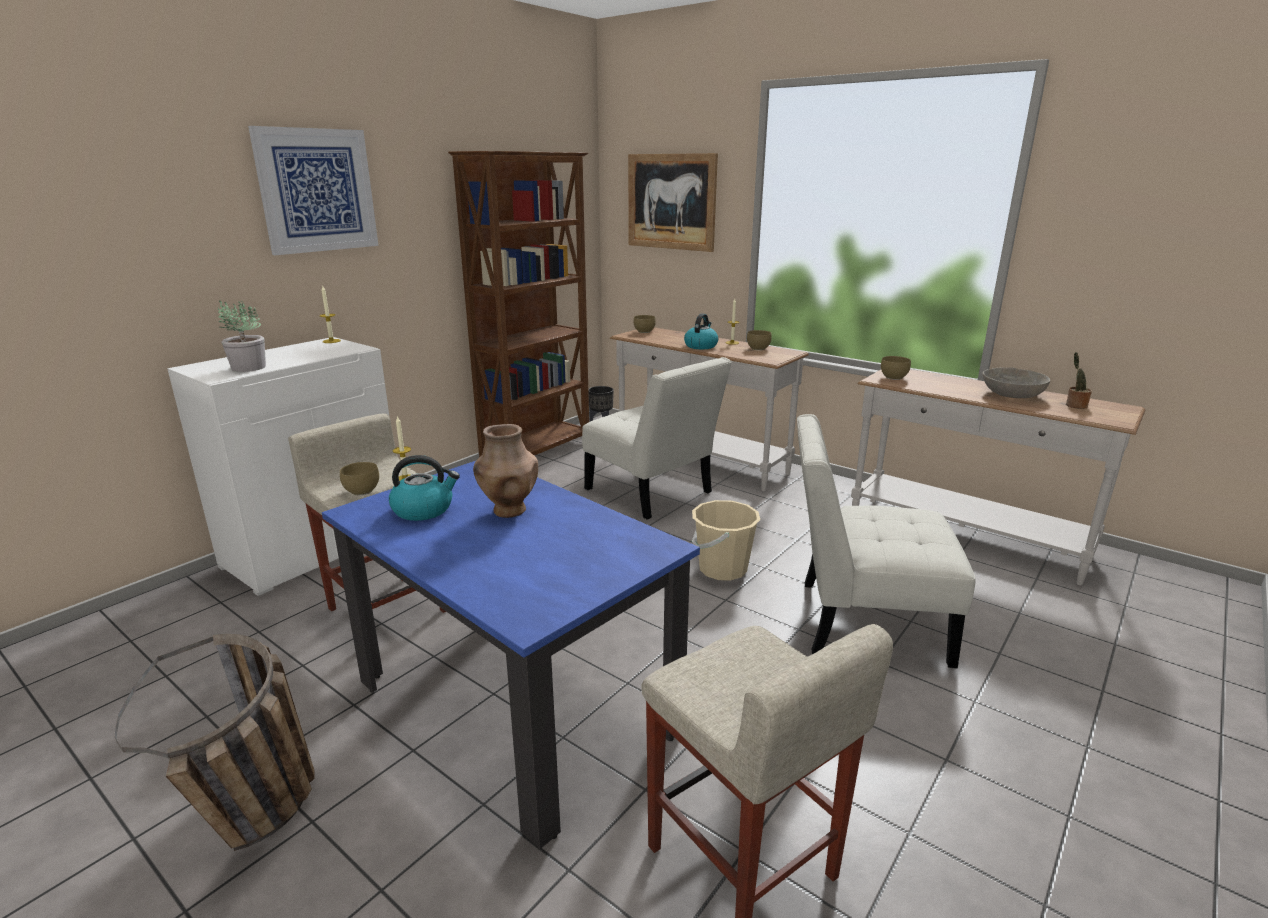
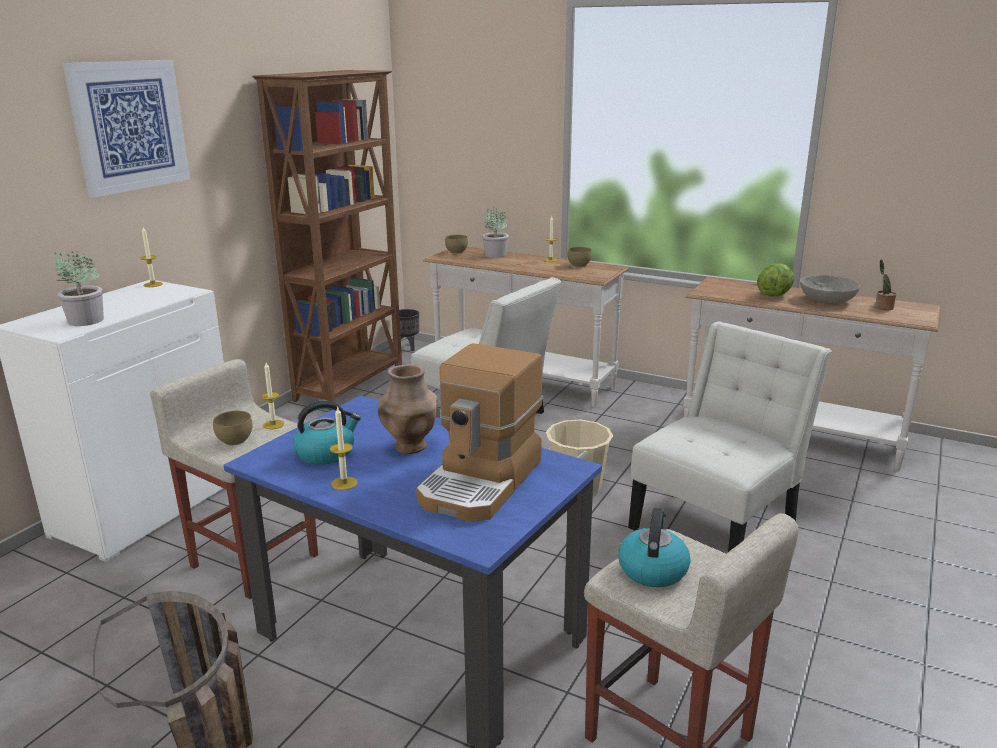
camera: 10 degrees left, 0 degrees up
(423, 541) = (344, 483): none -> candle
(563, 554) = (482, 482): none -> coffee machine
(671, 202) = (475, 117): picture -> none
(680, 335) = (495, 255): none -> potted plant
(701, 346) = (521, 265): kettle -> kettle (652, 569)
(861, 621) = (718, 522): white chair -> white chair turned 135 degrees clockwise
(892, 377) = (716, 289): brown bowl -> none
(954, 386) = (774, 295): none -> lettuce

